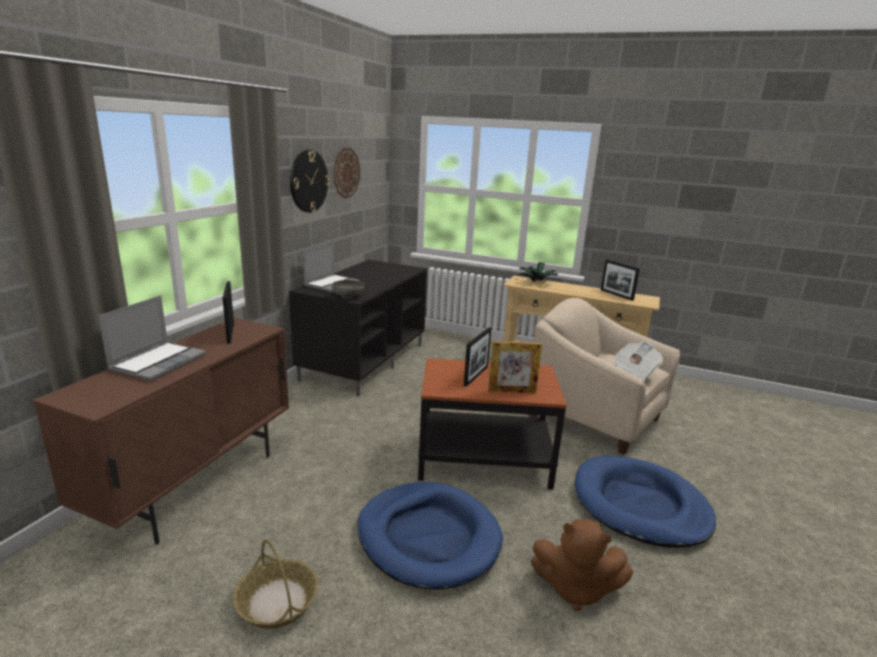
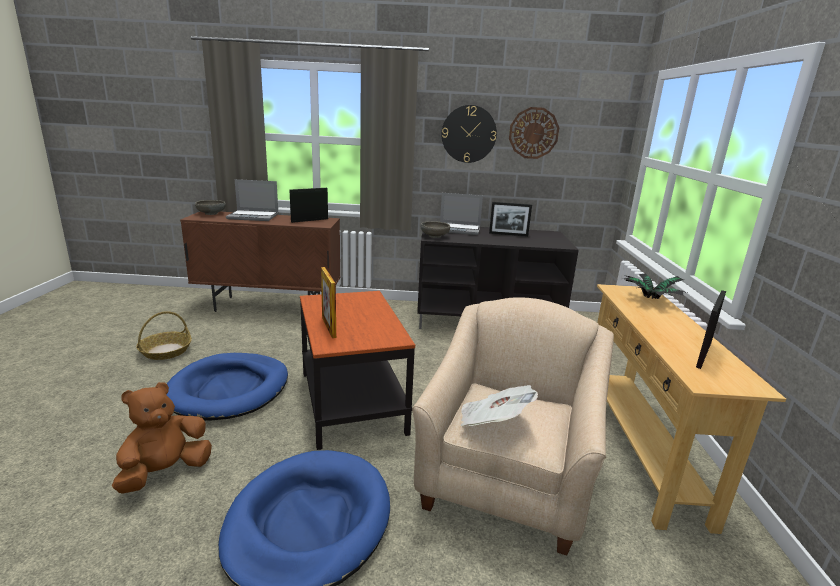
camera: 70 degrees right, 0 degrees up
(83, 392) = (211, 213): none -> grey bowl
(476, 376) = (354, 310): picture frame -> picture frame (508, 234)
(575, 588) = (165, 472): brown plush toy -> brown plush toy turned 45 degrees clockwise

